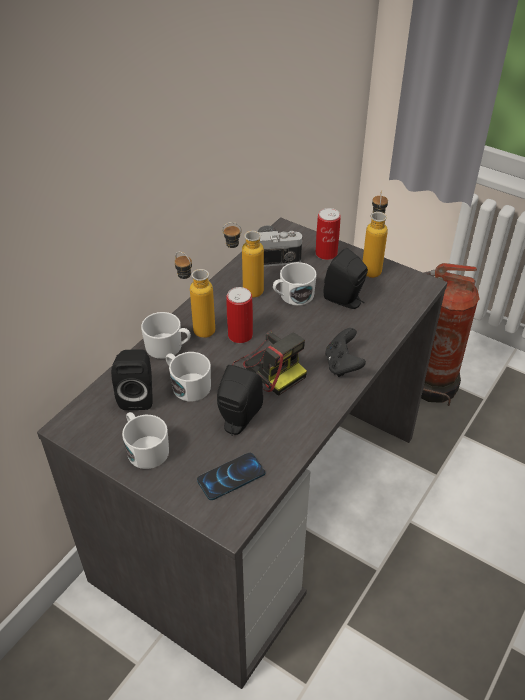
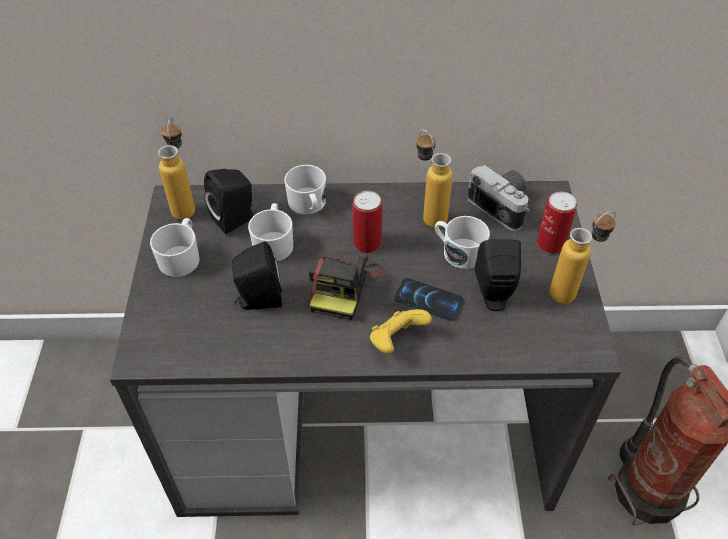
camera: 55 degrees right, 5 degrees up
(197, 327) = (350, 209): bottle -> bottle (185, 205)
(231, 477) = (189, 331): phone -> phone (428, 300)
(342, 365) = (396, 341): black game controller -> yellow game controller

